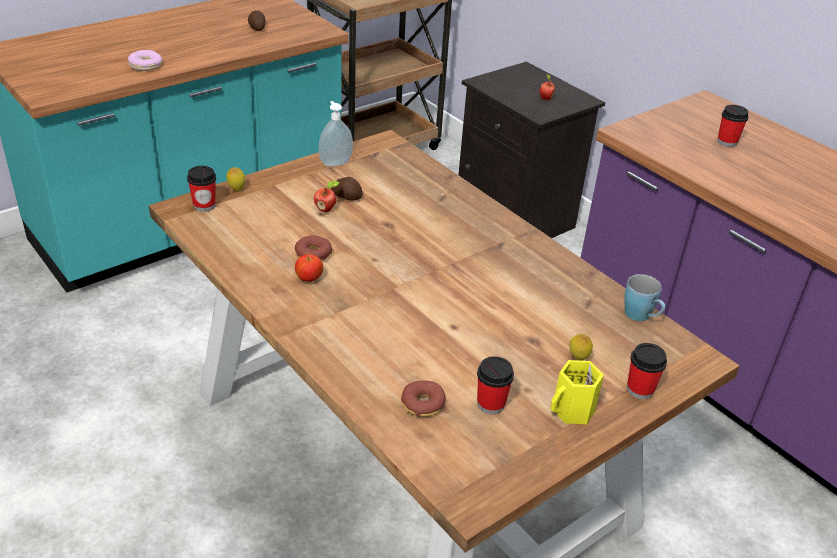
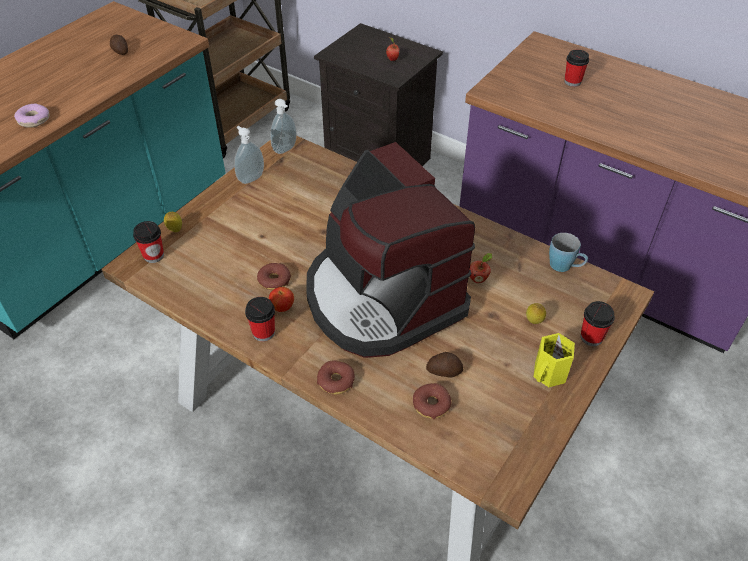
camera: 15 degrees left, 10 degrees up
(326, 209) = (264, 230): apple -> apple (478, 279)
(331, 356) = (336, 381): none -> donut
(347, 196) = (277, 211): potato -> potato (444, 370)
(384, 147) = (286, 150): none -> soap dispenser
(418, 296) = (381, 298): none -> coffee machine
(491, 404) = (484, 387): cup -> cup (263, 332)

